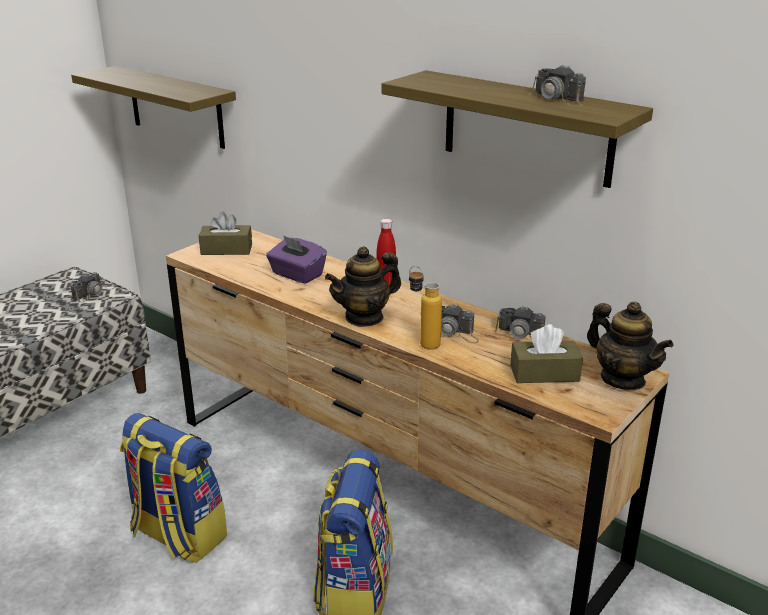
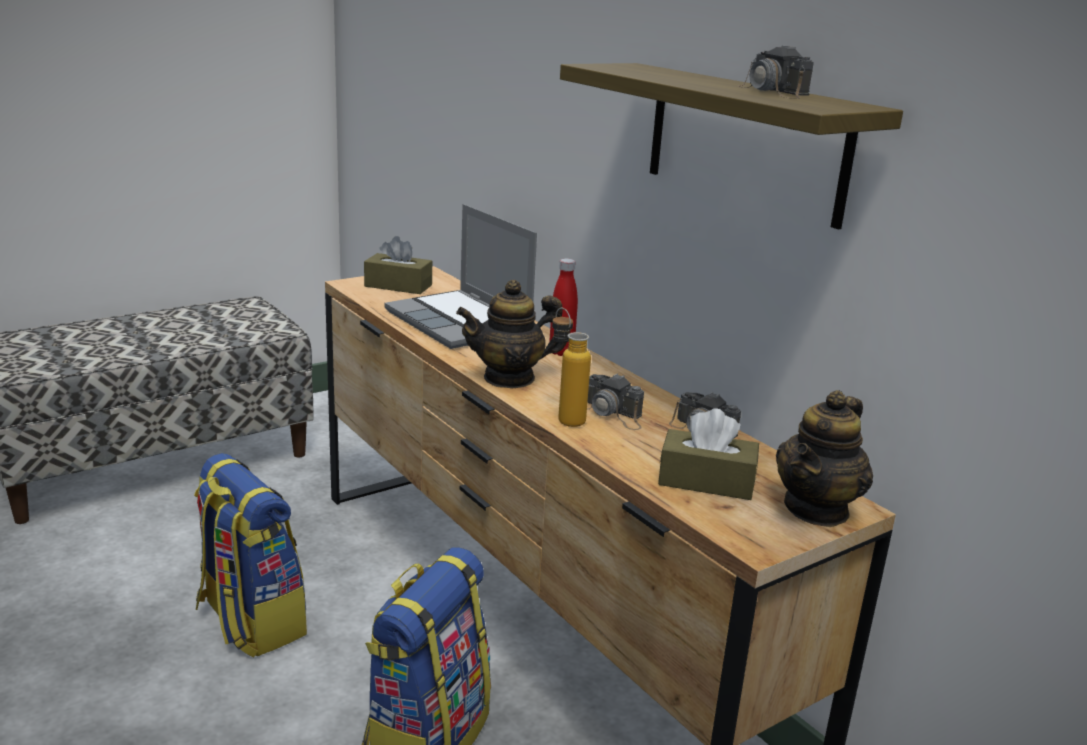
camera: 15 degrees right, 5 degrees down
(94, 293) = (260, 324): camera -> none
(176, 107) = (390, 117): shelf -> none
(297, 275) = (460, 322): purple tissue box -> laptop
(622, 379) = (817, 509): teapot -> teapot turned 60 degrees clockwise

